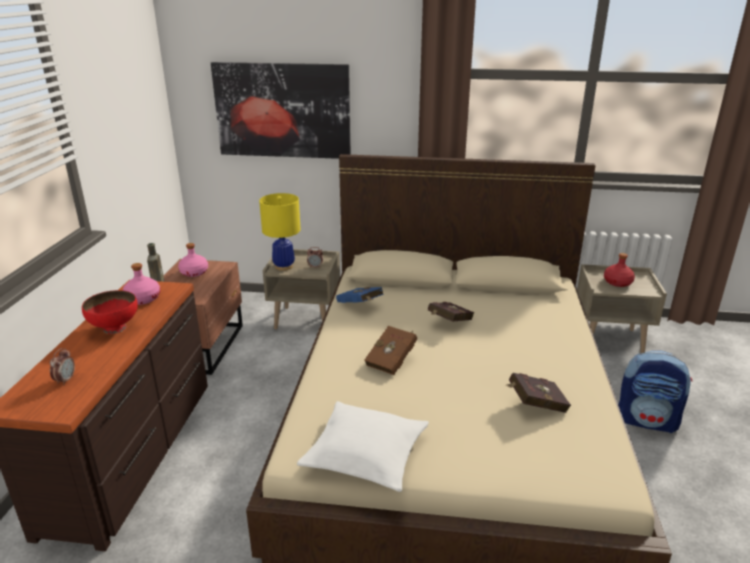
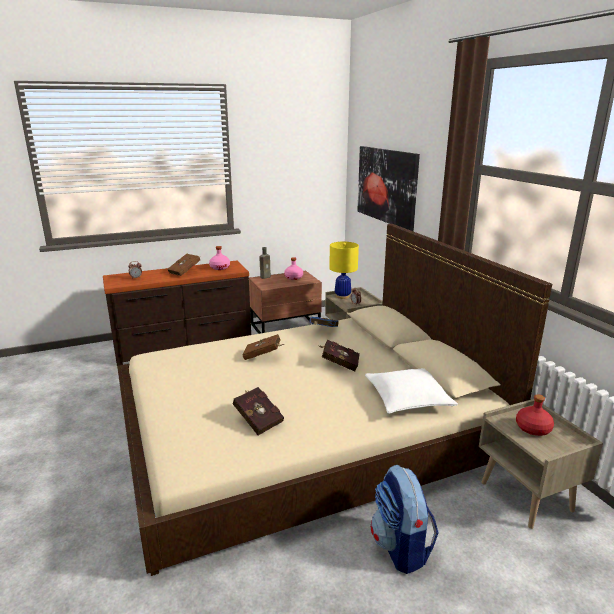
camera: 60 degrees right, 5 degrees down
(114, 328) = (186, 272): red bowl -> brown book
(365, 455) = (159, 374): white pillow -> white pillow (408, 398)

